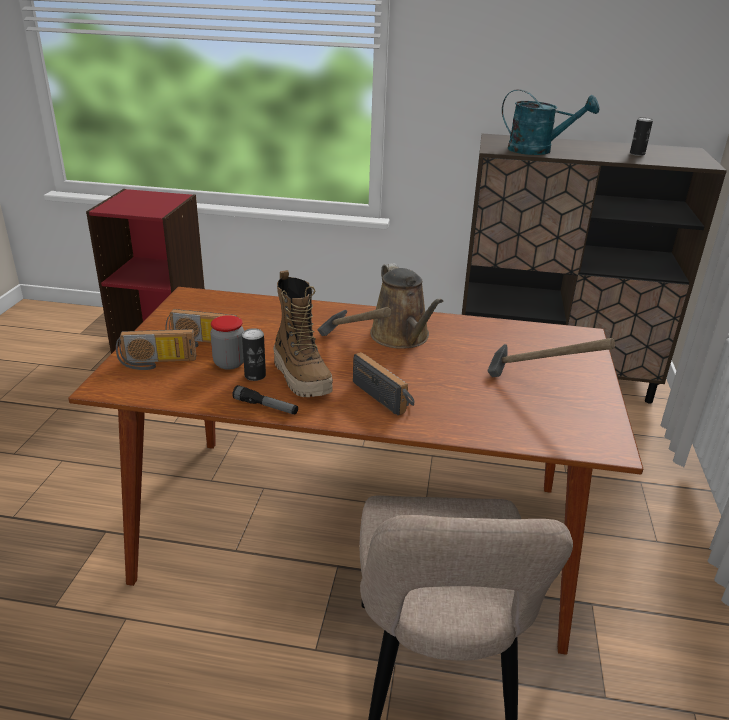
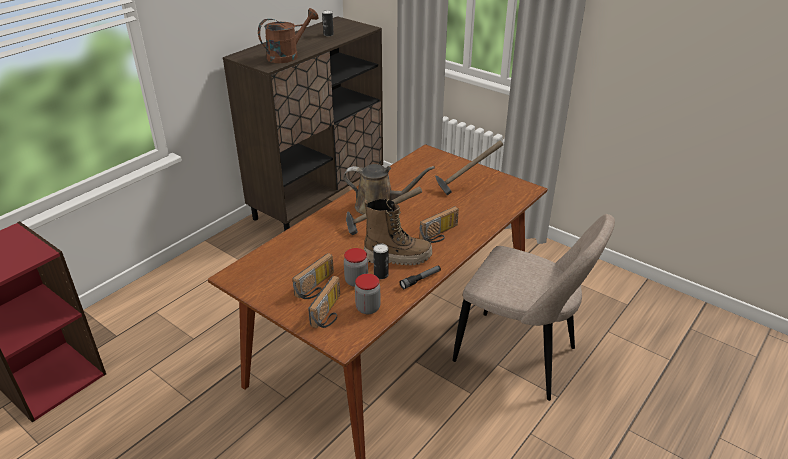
camera: 60 degrees left, 5 degrees up
(180, 384) = (368, 308): none -> jar
(385, 396) = (440, 234): radio -> radio turned 150 degrees clockwise
(538, 151) = (288, 56): turquoise watering can -> brown watering can

